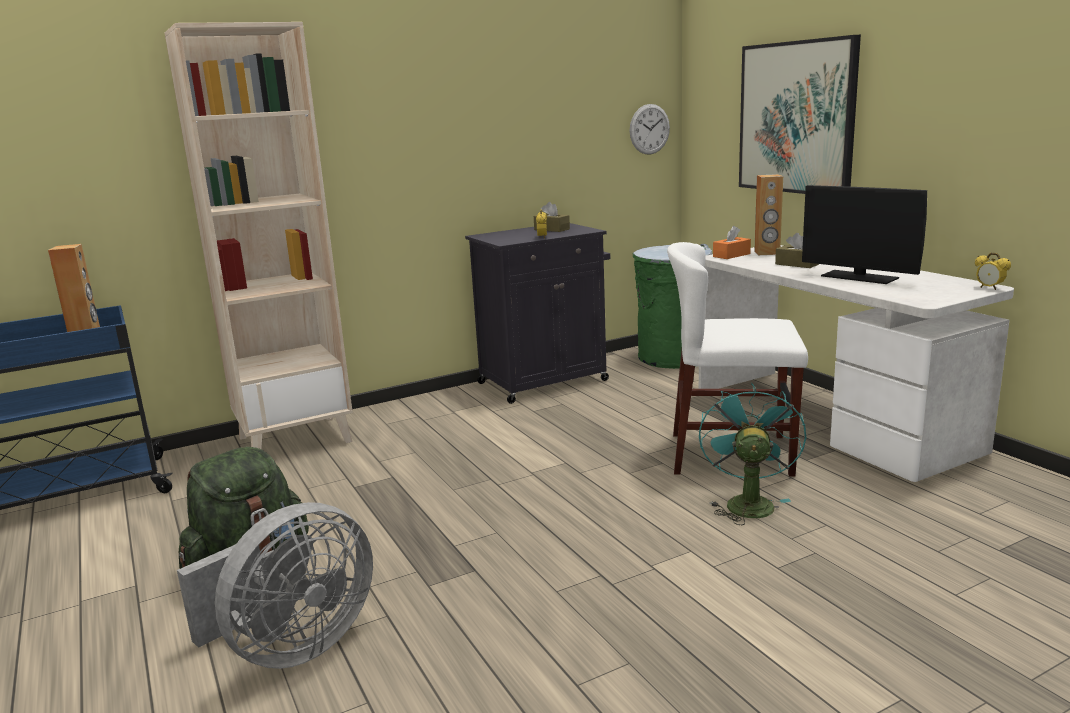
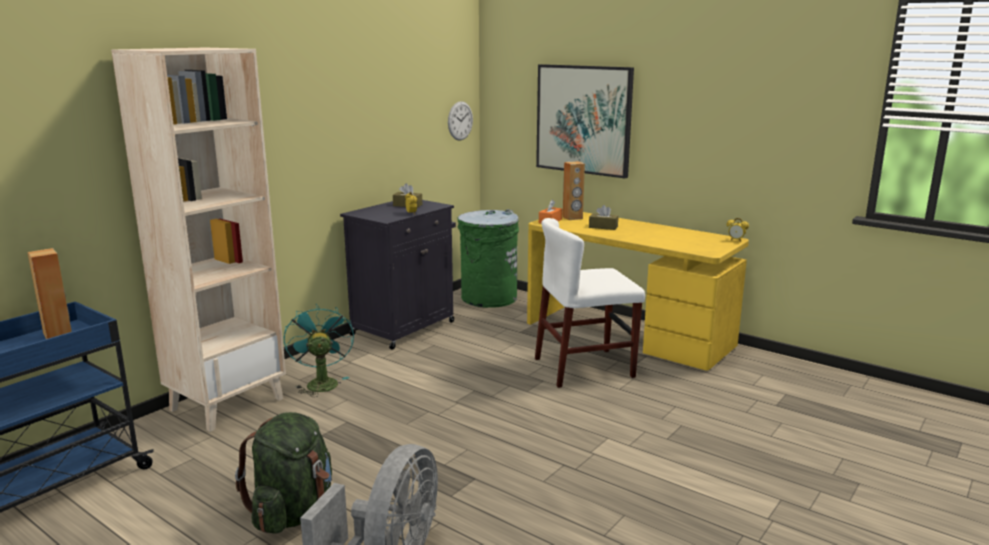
camera: 25 degrees left, 0 degrees up
(747, 502) = (619, 399): turquoise fan -> turquoise fan (320, 382)
(829, 418) = (628, 334): white desk -> yellow desk
(859, 277) = (653, 236): monitor -> none

